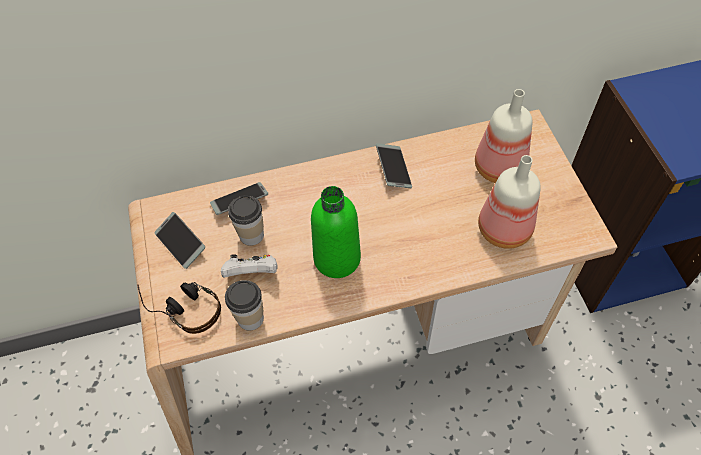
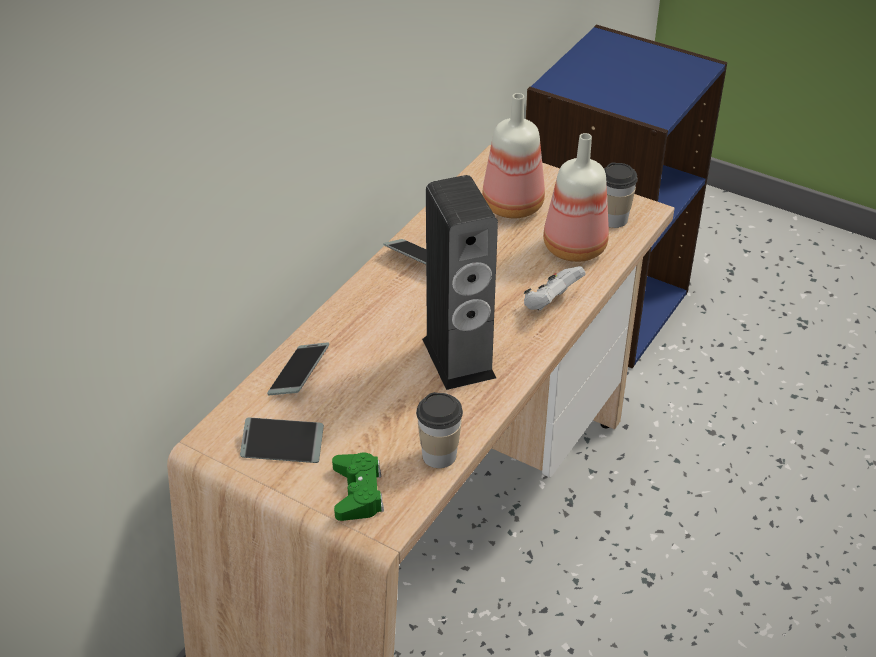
camera: 45 degrees left, 15 degrees down
(183, 306) = (358, 492): headphones -> green game controller
(251, 235) = (349, 393): cup -> cup (613, 219)
(252, 273) = (392, 421): white game controller -> white game controller (551, 303)
(337, 258) = (458, 358): green bottle -> speaker

